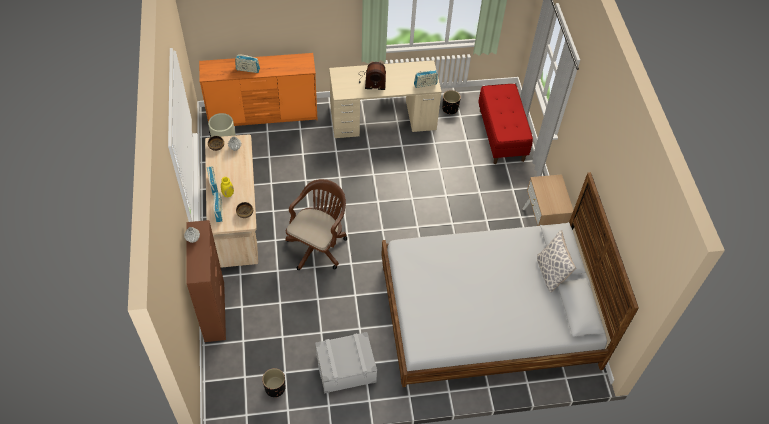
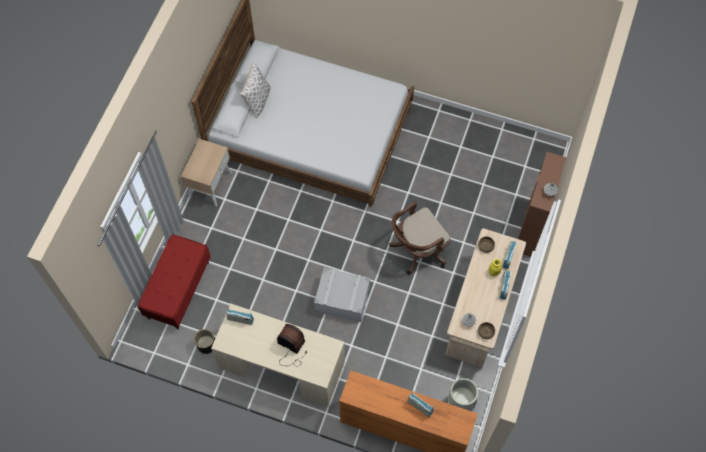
camera: 150 degrees left, 10 degrees up
(275, 388) = (505, 148): black planter -> none
(346, 368) = (444, 139): grey storage box -> grey storage box (342, 299)

